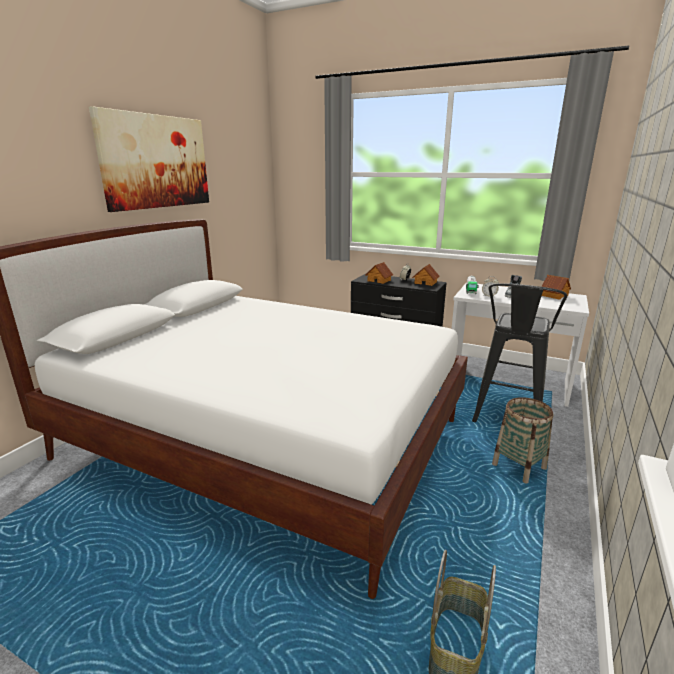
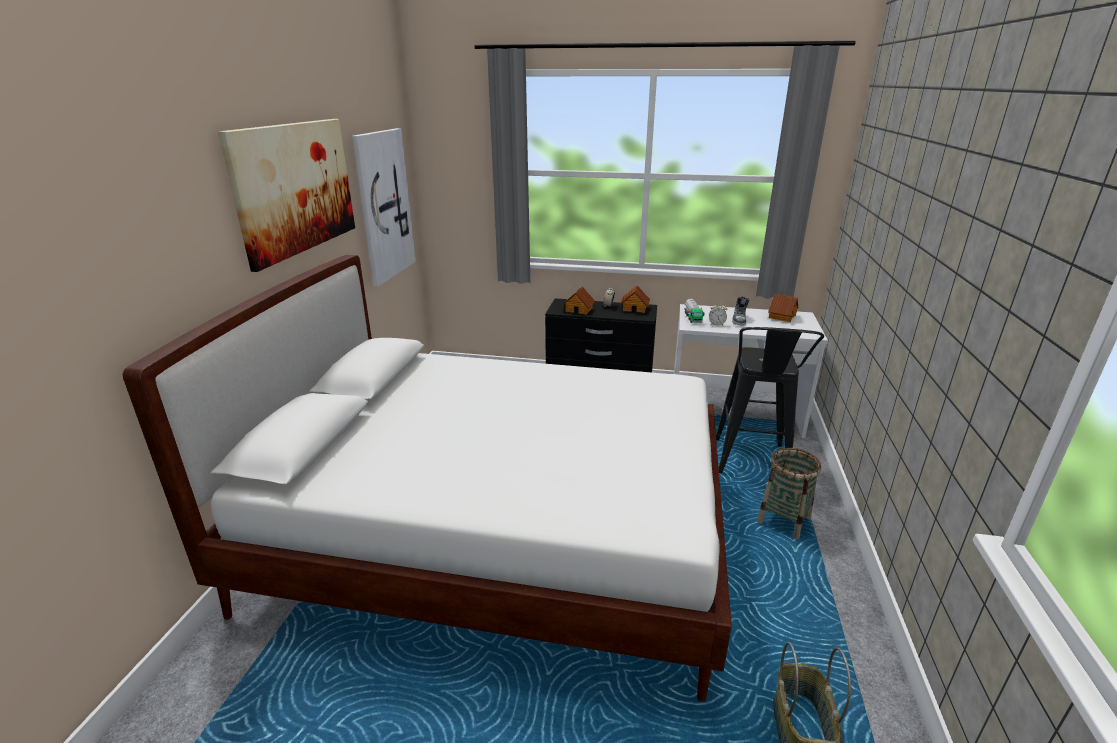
camera: 15 degrees left, 5 degrees up
(240, 193) = (383, 205): none -> picture

